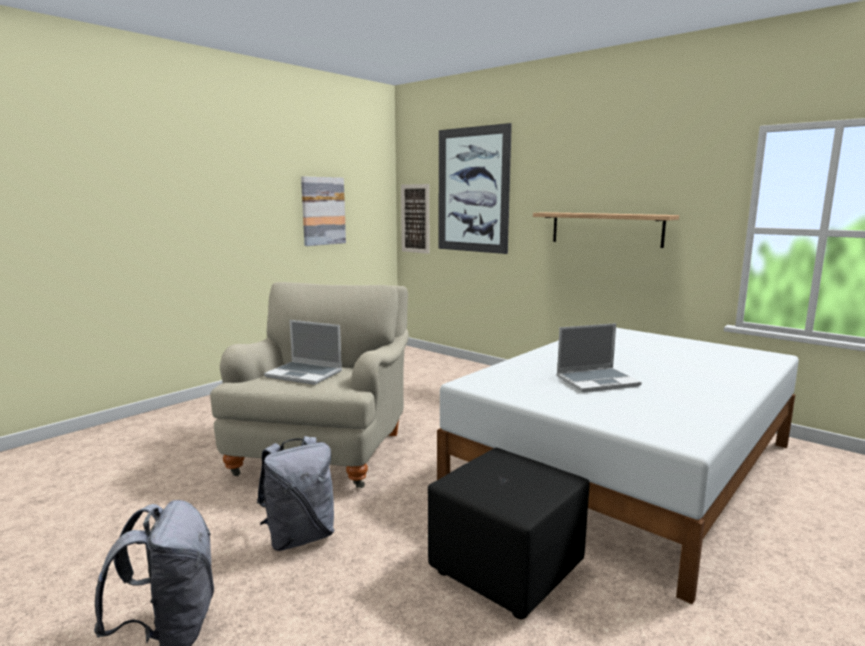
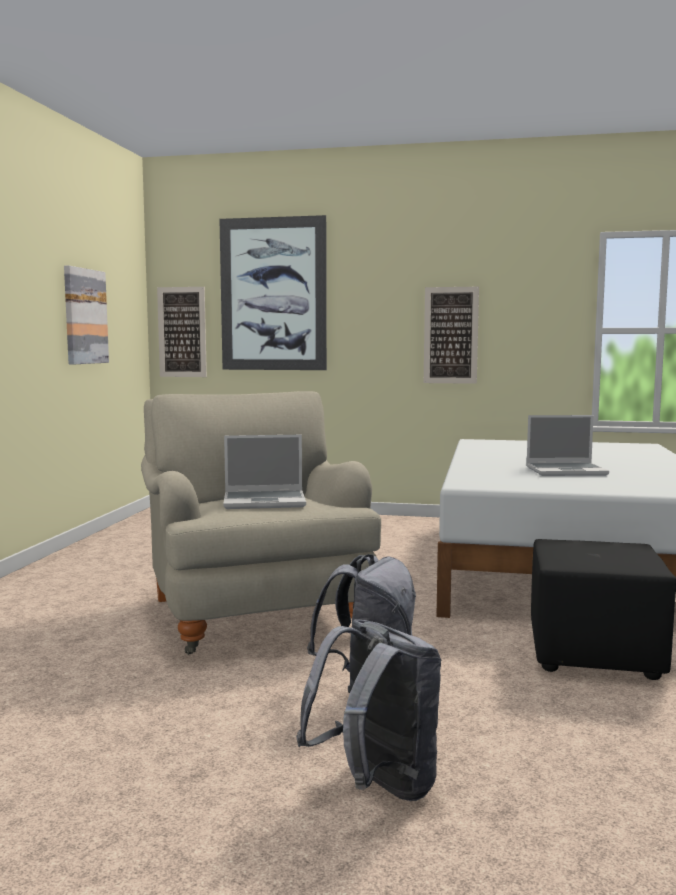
camera: 30 degrees left, 5 degrees down
(597, 381) = (566, 471): laptop -> laptop turned 45 degrees clockwise
(606, 229) = (450, 335): shelf -> picture

